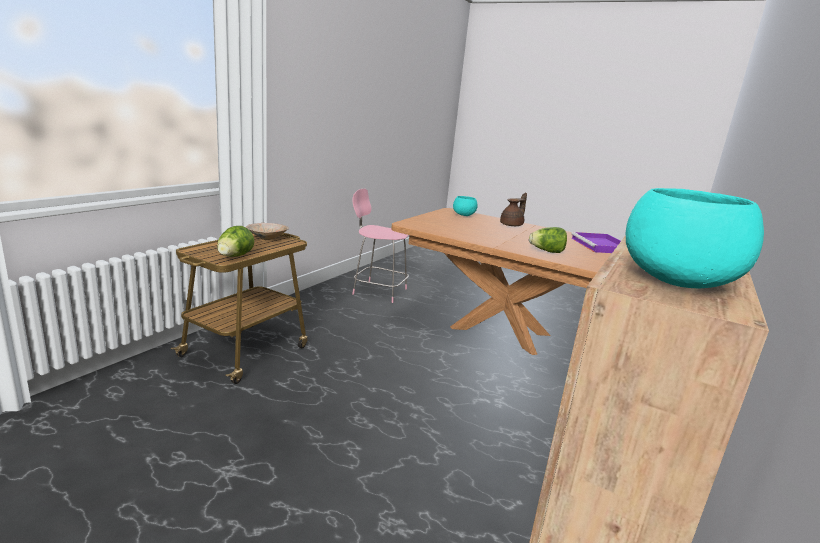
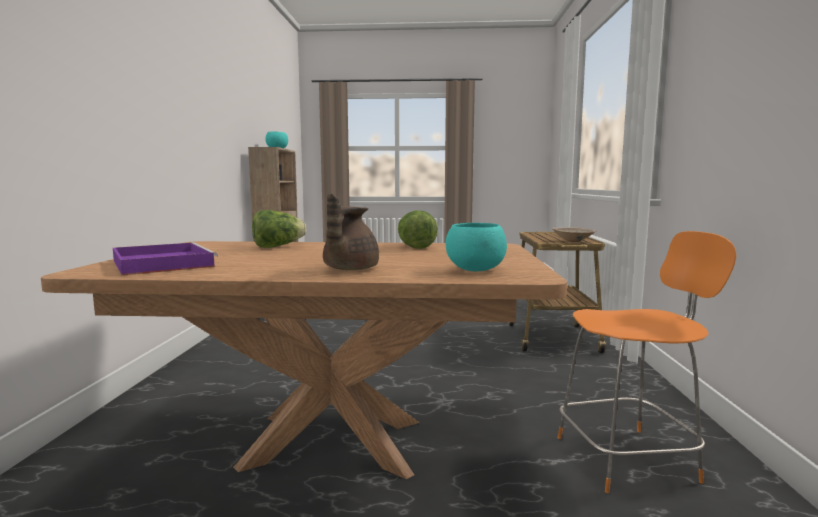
camera: 155 degrees right, 10 degrees down
(234, 257) = (533, 233): lettuce -> lettuce (414, 247)
(378, 291) = (629, 458): pink chair -> orange chair

